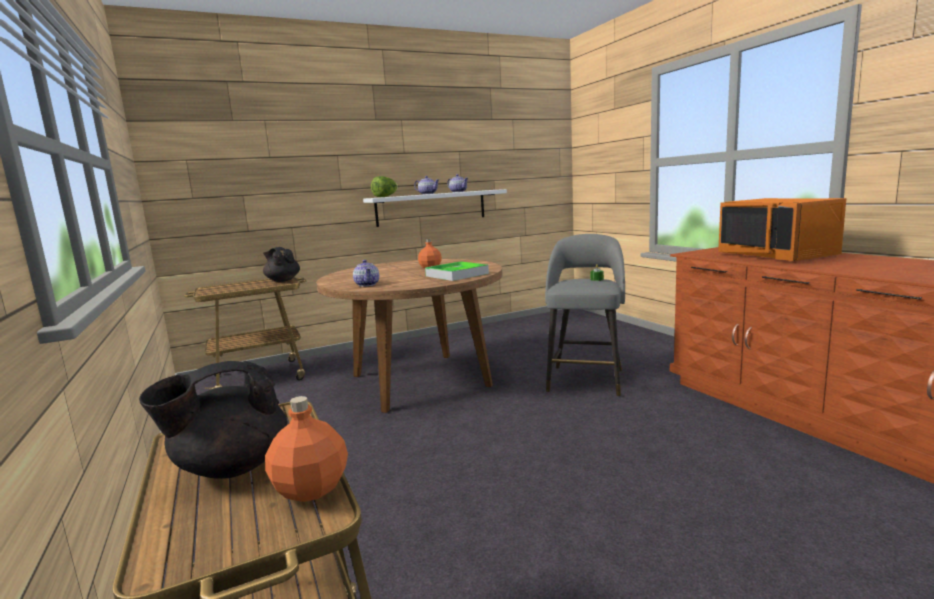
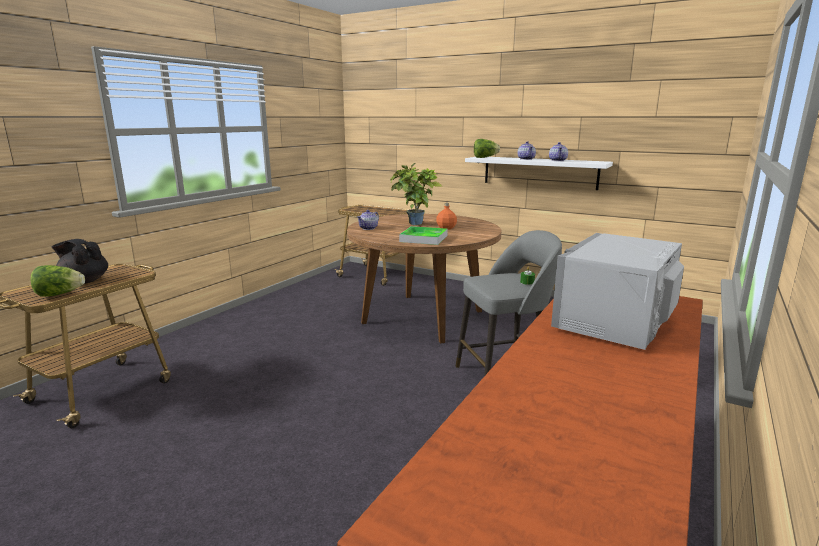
camera: 55 degrees right, 5 degrees up
(282, 280) = (395, 212): black teapot -> none
(310, 489) = (60, 294): orange bottle -> lettuce
(390, 273) = (414, 224): none -> potted plant
(777, 255) = (615, 322): orange microwave -> grey microwave

